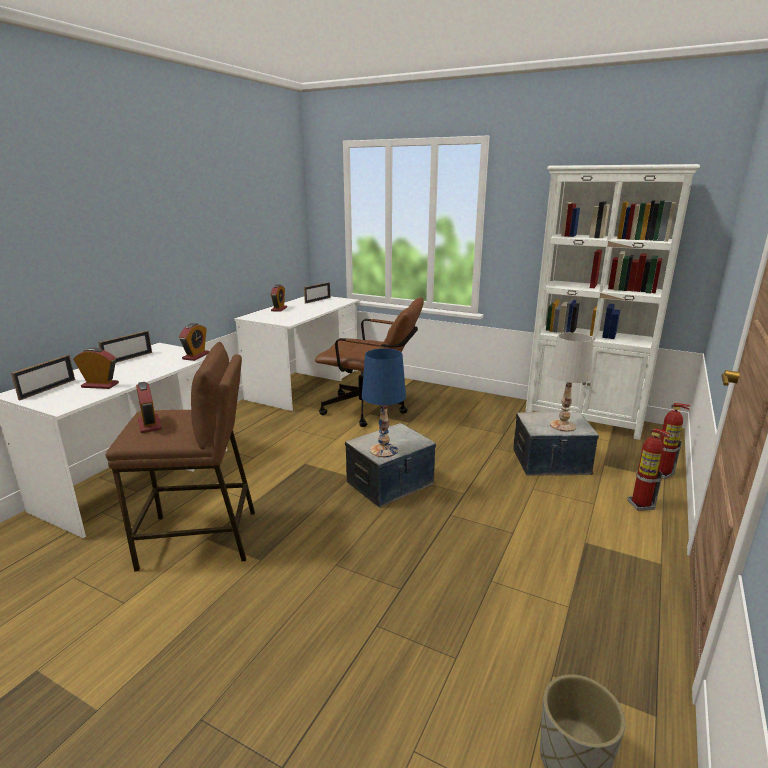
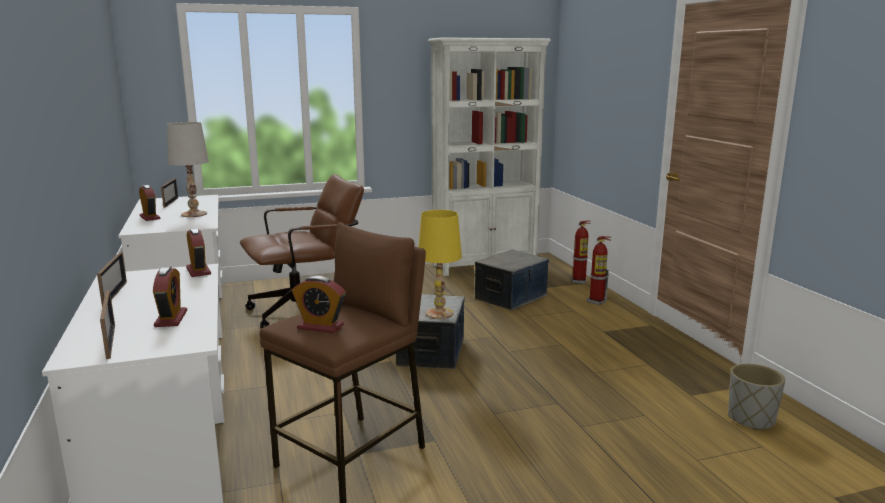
camera: 45 degrees left, 5 degrees down
(100, 385) = (171, 319): alarm clock -> alarm clock turned 120 degrees clockwise
(384, 450) = (440, 313): blue table lamp -> yellow table lamp
(563, 426) = (520, 260): white table lamp -> white table lamp (194, 214)

